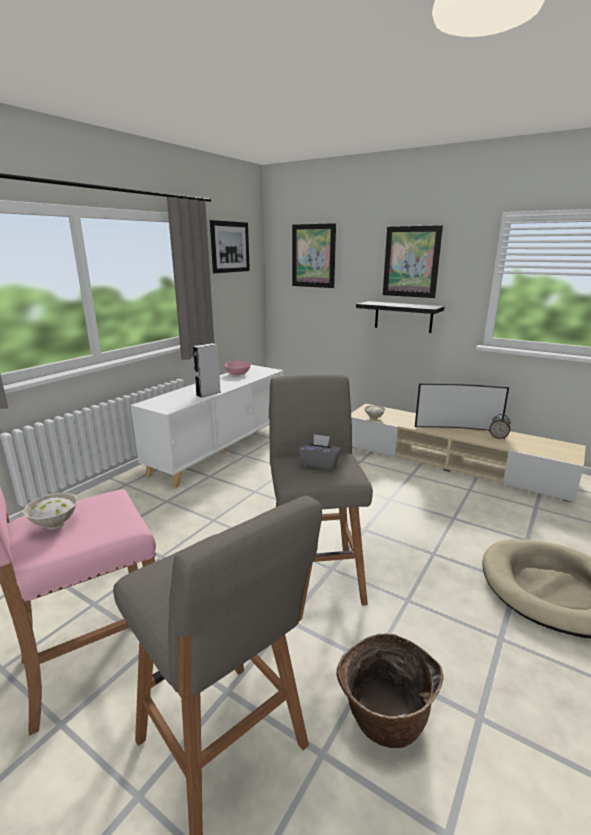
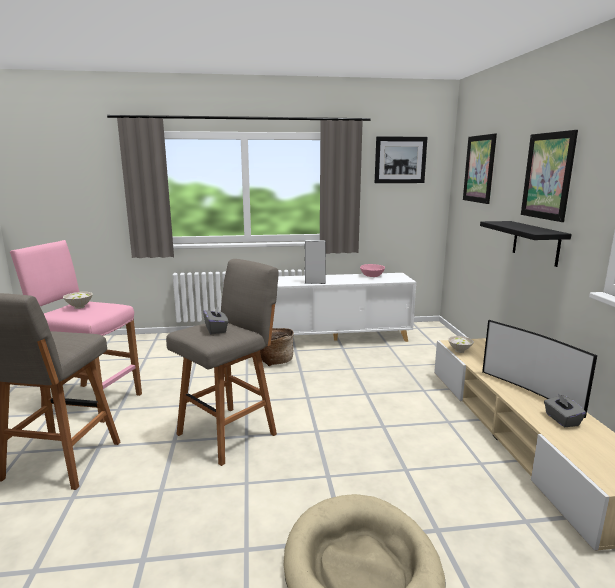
camera: 50 degrees right, 5 degrees down
(383, 720) = (112, 512): basket -> basket (274, 360)
(498, 437) = (561, 420): alarm clock -> grey tissue box

